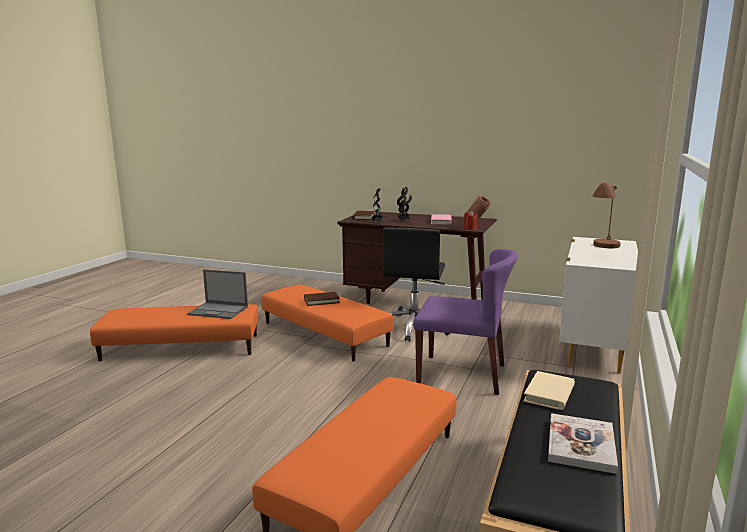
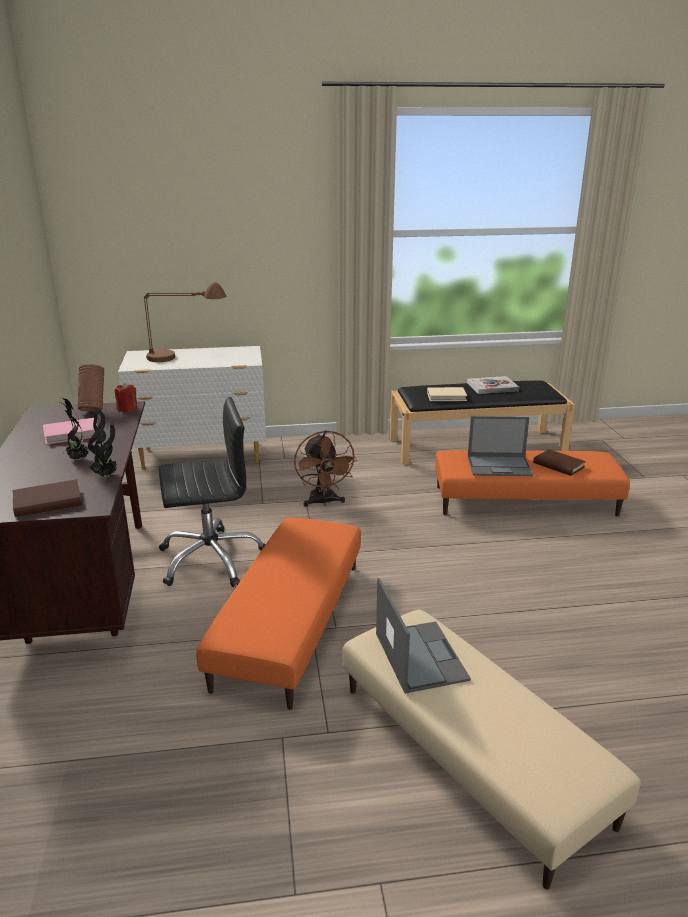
camera: 120 degrees left, 10 degrees up
(181, 347) = (469, 753): orange ottoman -> beige ottoman
(321, 301) = (287, 577): brown book -> brown book (558, 465)
(377, 406) = (500, 466): none -> laptop
(462, 374) = (323, 502): purple chair -> brown fan

